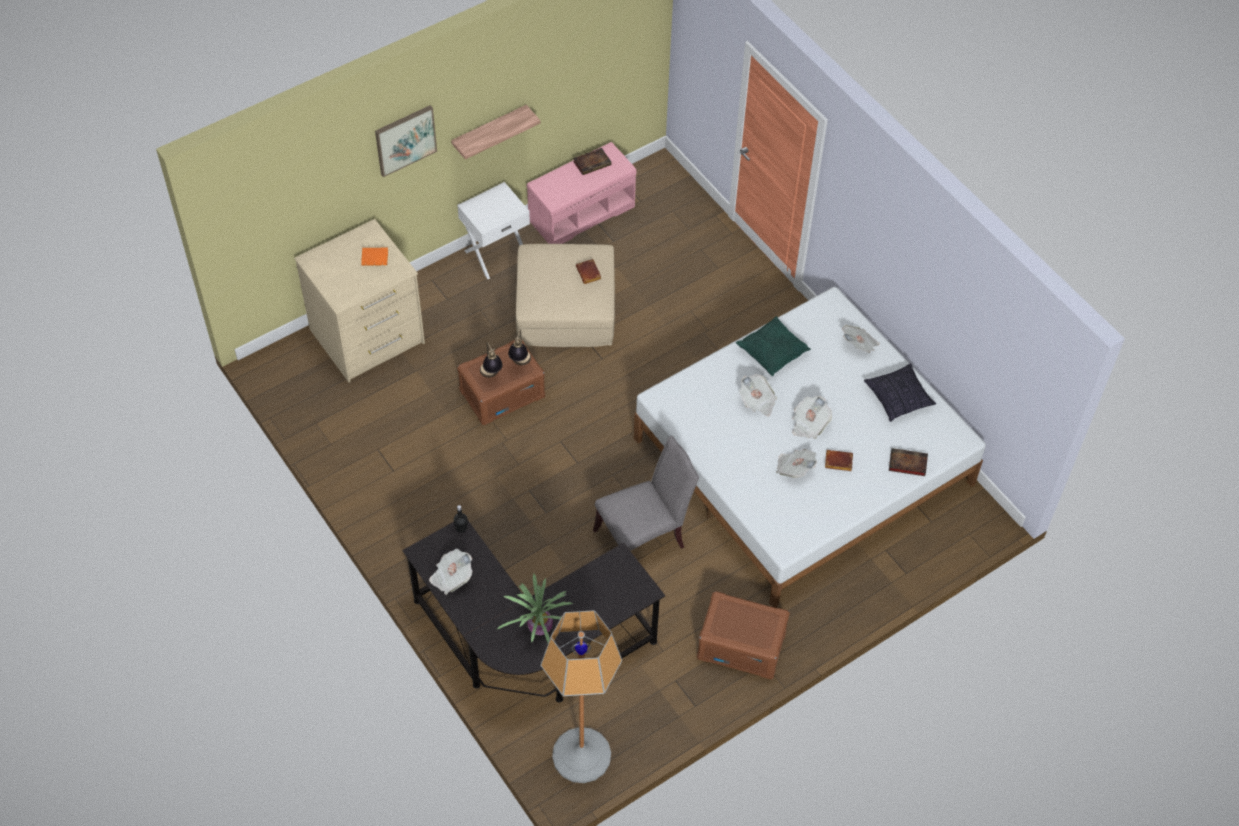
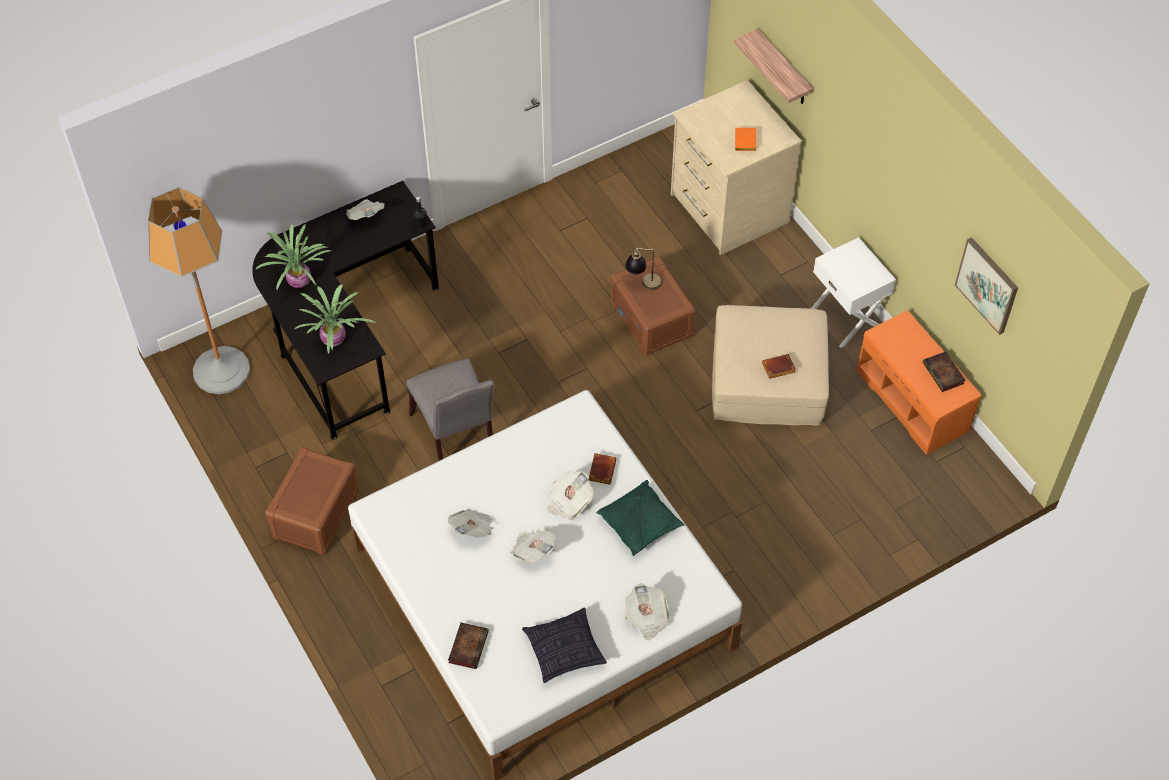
camera: 95 degrees right, 0 degrees up
(405, 140) = (846, 109): picture -> picture (987, 285)
(489, 132) = (903, 212): shelf -> shelf (783, 69)
(520, 364) = (657, 308): table lamp -> none
(582, 212) = (914, 401): pink bench -> orange bench
(611, 586) = (335, 340): none -> potted plant
(837, 462) = (477, 573): brown book -> brown book (601, 469)

